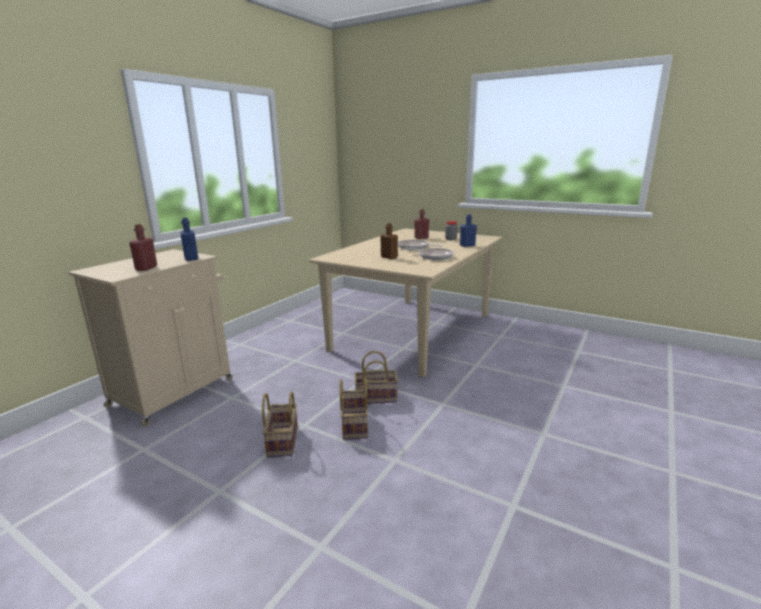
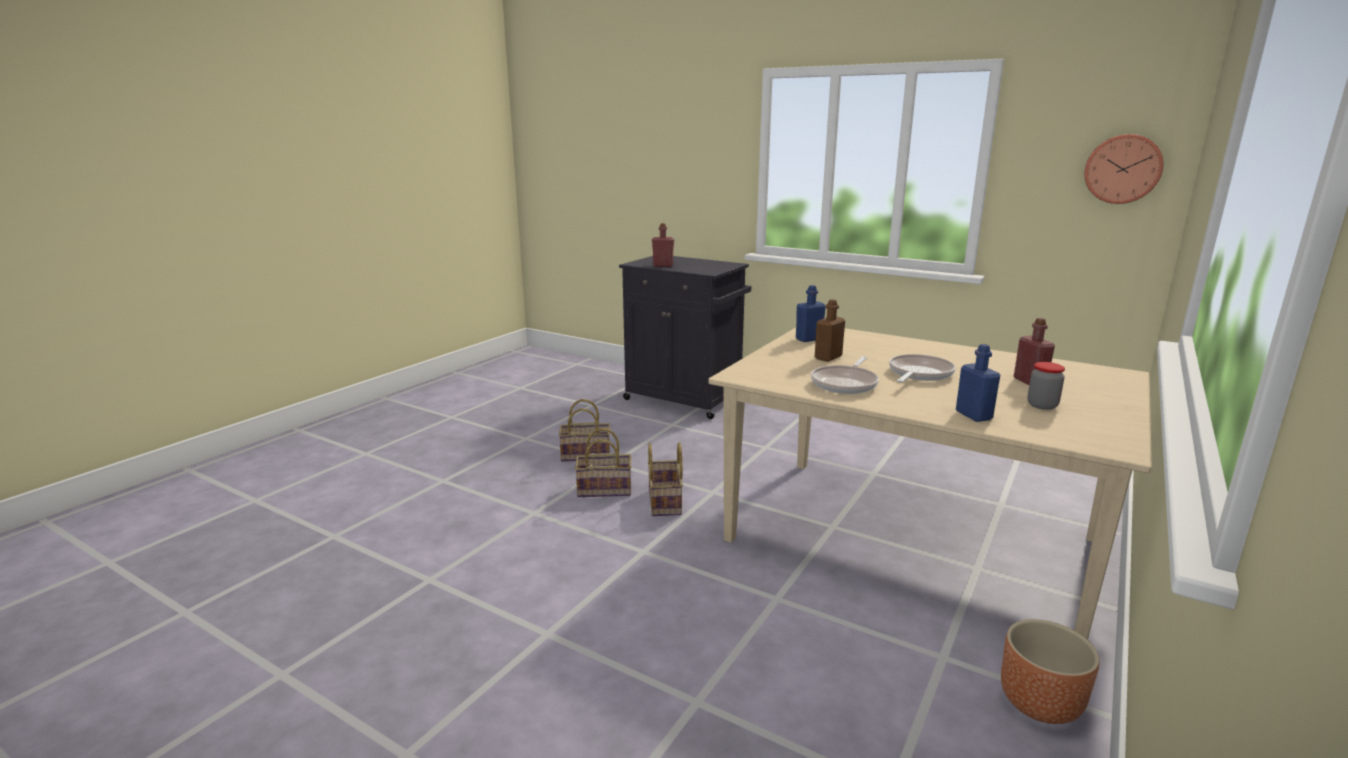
camera: 90 degrees right, 0 degrees up
(174, 391) = (685, 399): beige cabinet -> black cabinet
(191, 258) = (701, 271): blue bottle -> blue bottle (809, 339)
(321, 151) = (1123, 169): none -> wall clock
(518, 325) = (1040, 704): none -> brown planter

